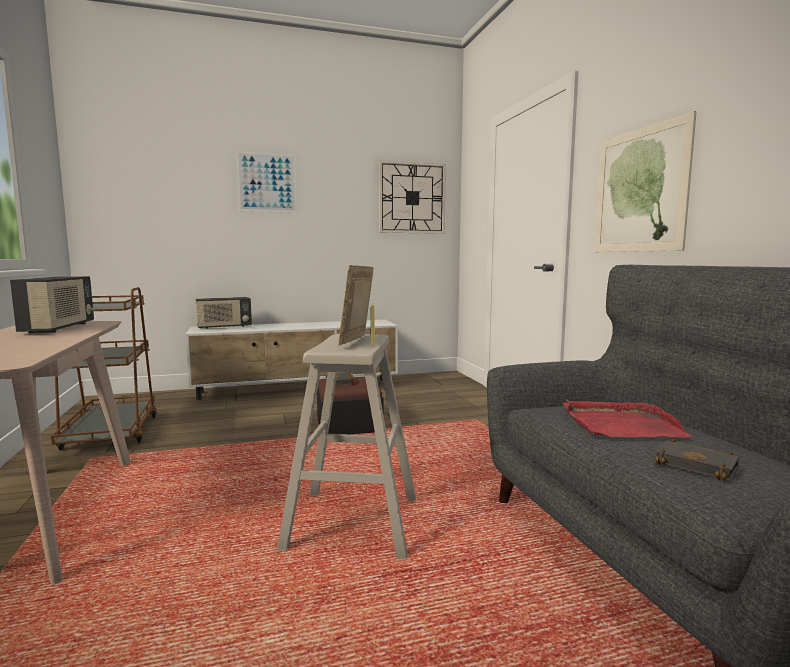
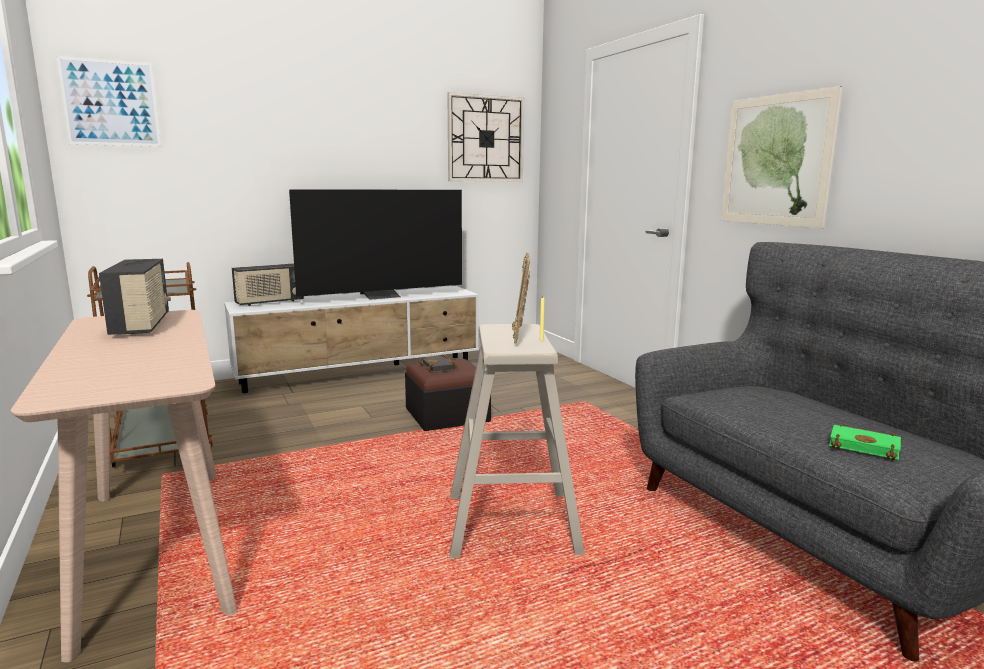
camera: 10 degrees left, 5 degrees up
(267, 182) = (313, 119): picture -> picture (111, 103)
(316, 325) = (382, 296): none -> television
(620, 424) = (779, 409): red tray -> none
(698, 465) = (866, 447): black book -> green book

